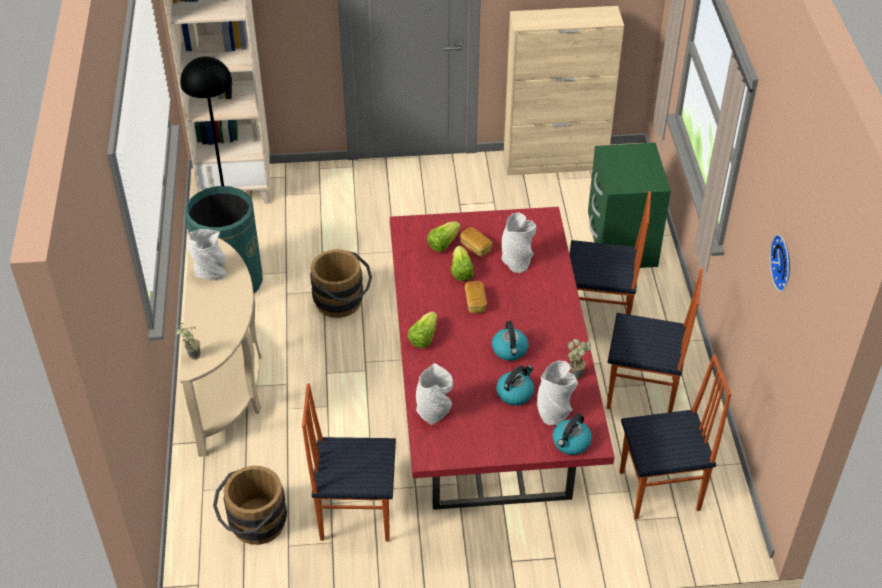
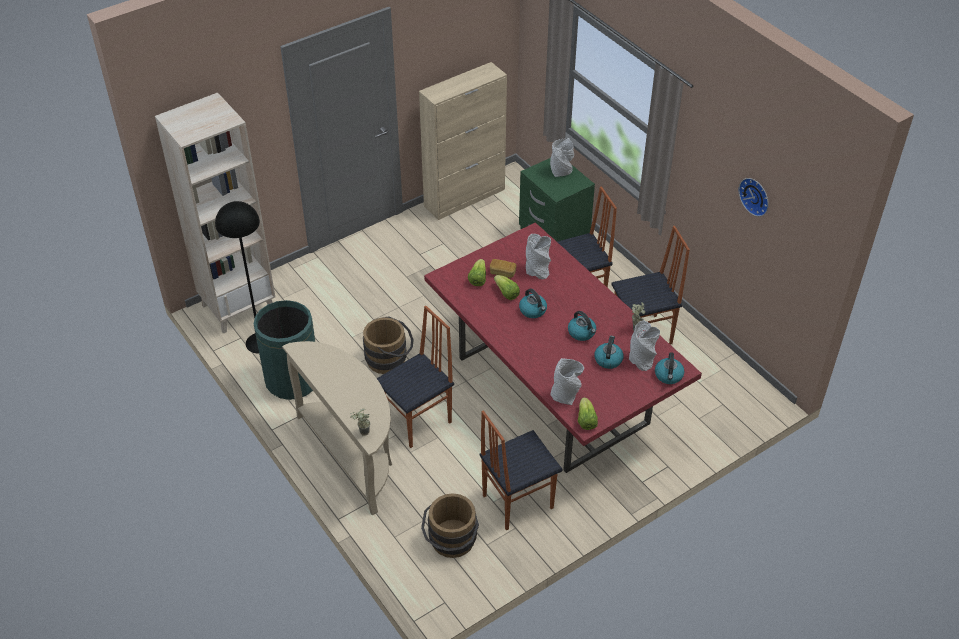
camera: 30 degrees left, 0 degrees up
(211, 273) = (325, 368): grey vase -> grey vase (561, 171)
(423, 337) = (518, 349): lettuce -> lettuce (586, 420)
(475, 303) = (533, 310): bread -> kettle
(660, 492) = (700, 393): chair -> chair (419, 421)

